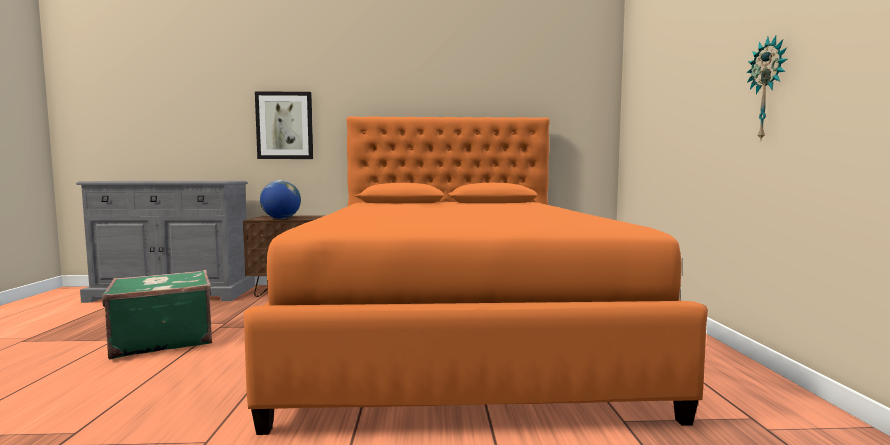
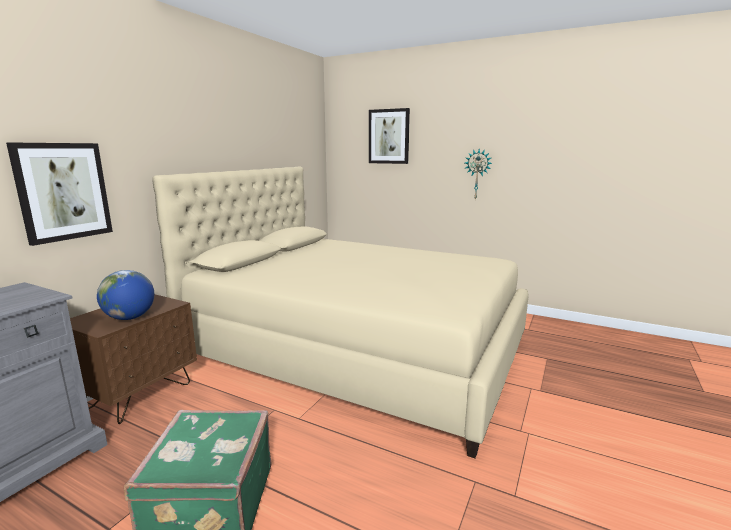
camera: 60 degrees left, 10 degrees up
(458, 327) = (357, 349): orange bed -> beige bed
(669, 60) = (389, 136): none -> picture

